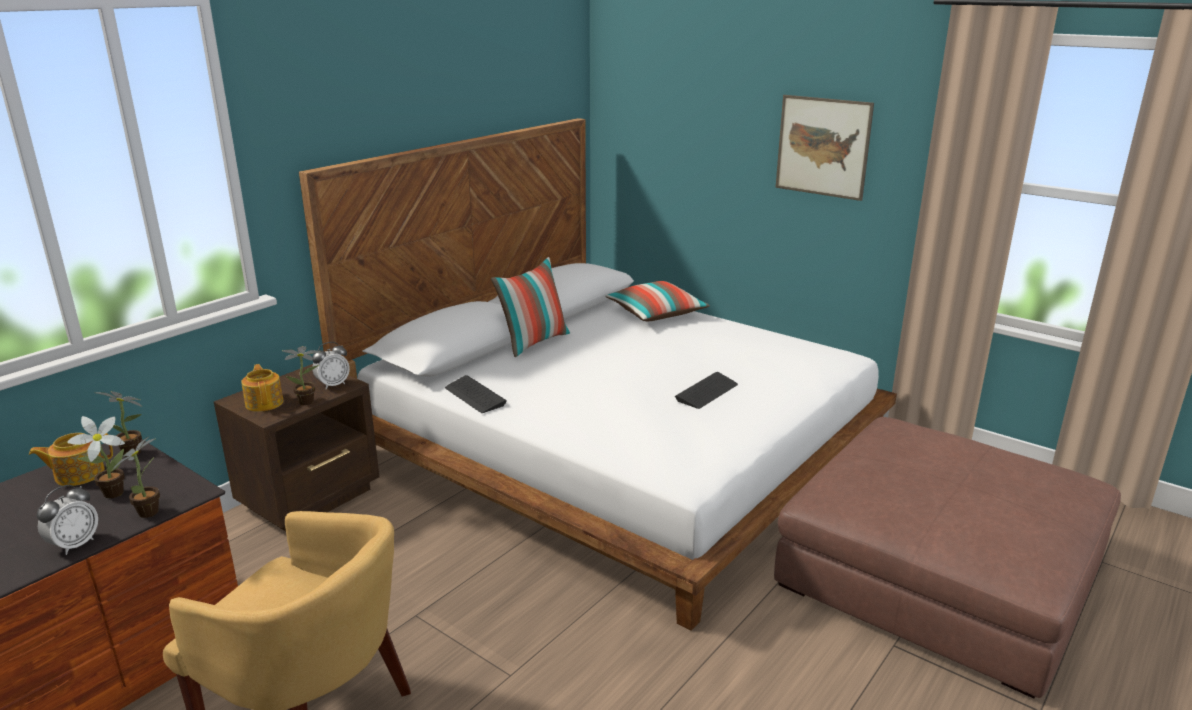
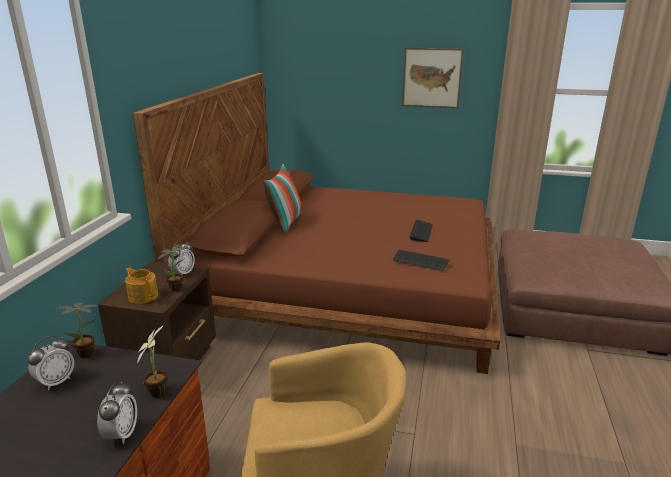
camera: 25 degrees left, 0 degrees up
(78, 474) = (56, 382): teapot -> alarm clock
(110, 494) = (105, 388): potted plant -> none
(475, 396) = (285, 261): keyboard -> keyboard (420, 261)
(619, 448) = (350, 282): white bed -> brown bed
(656, 314) = (341, 194): pillow -> none

